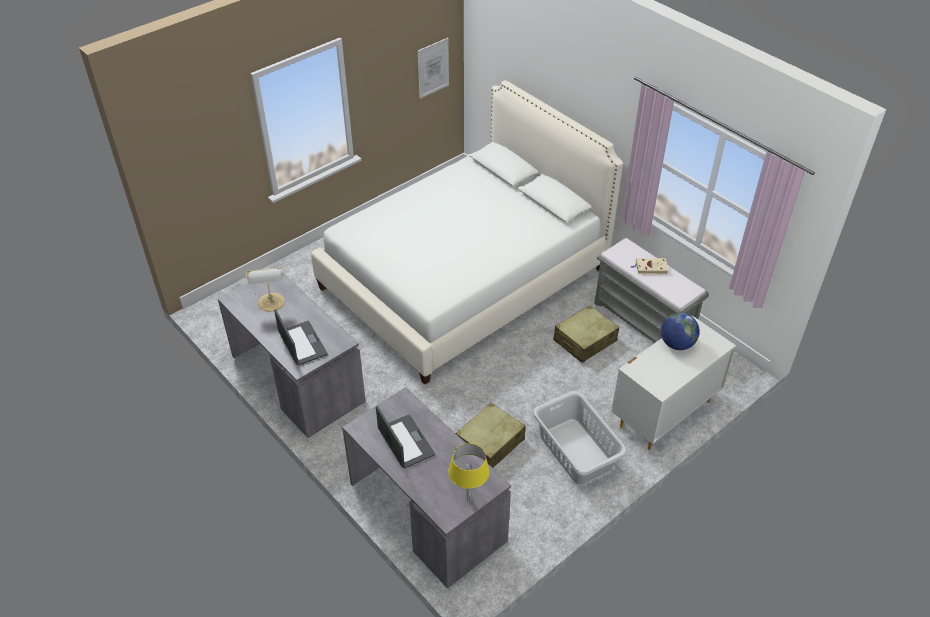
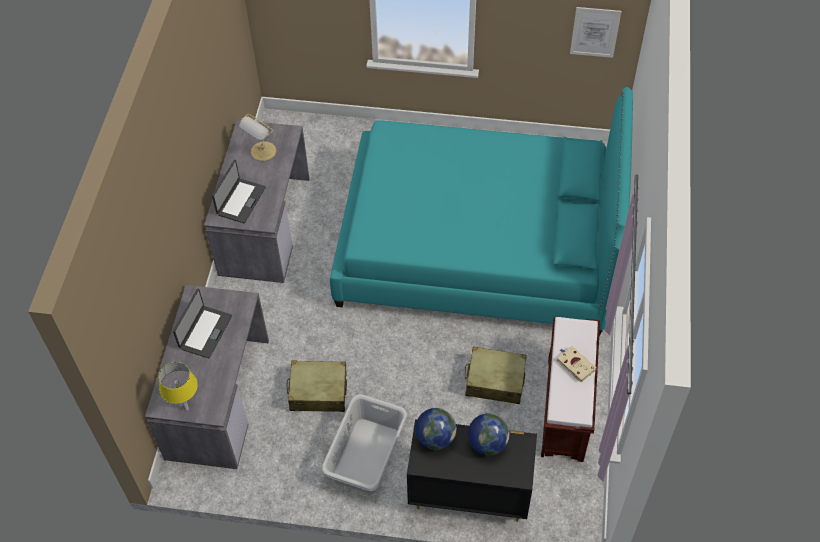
camera: 50 degrees right, 10 degrees up
(464, 278) = (478, 246): white bed -> turquoise bed
(643, 321) = (566, 409): grey bench -> brown bench
(646, 367) = (435, 438): none -> globe
(663, 414) = (468, 494): white dresser -> black dresser

